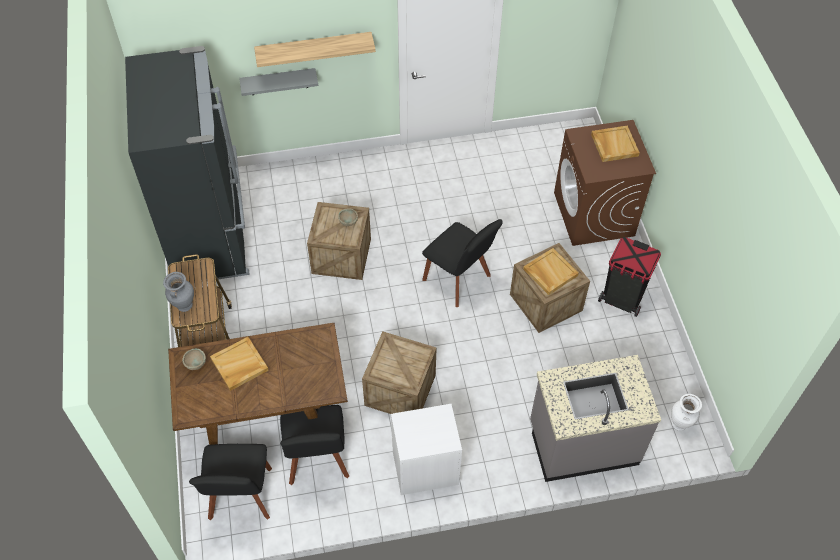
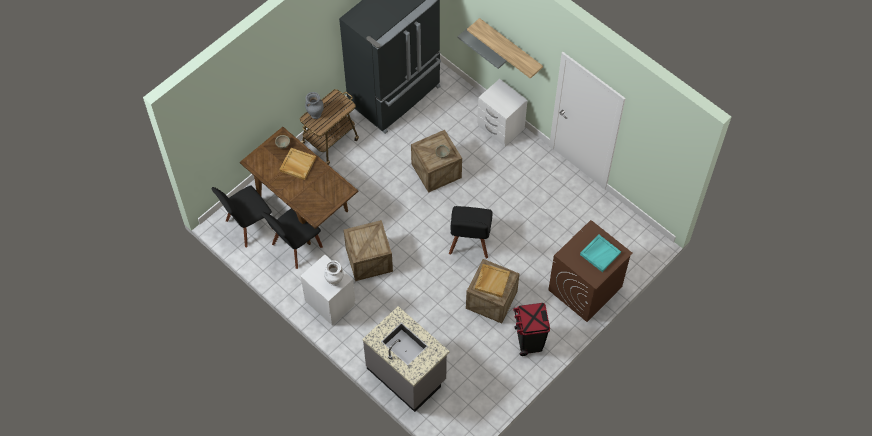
camera: 55 degrees right, 5 degrees up
(340, 170) = (500, 128): none -> white nightstand
(614, 145) = (600, 253): beige tray -> turquoise tray
(679, 424) = (460, 420): white vase -> white vase (334, 282)

